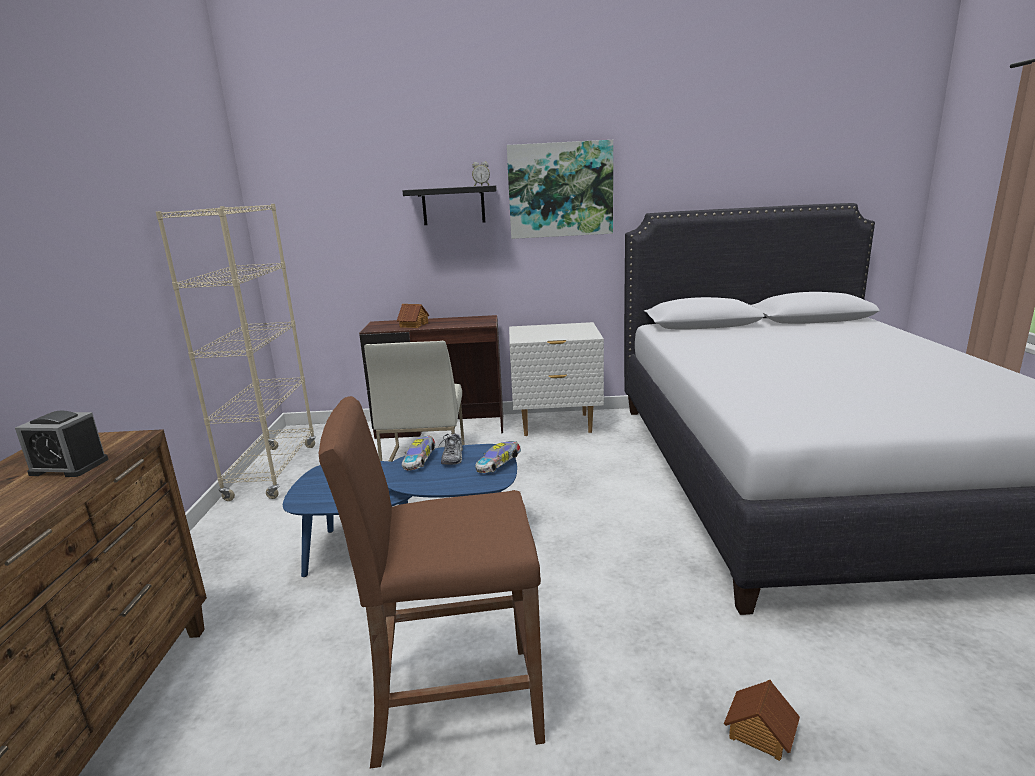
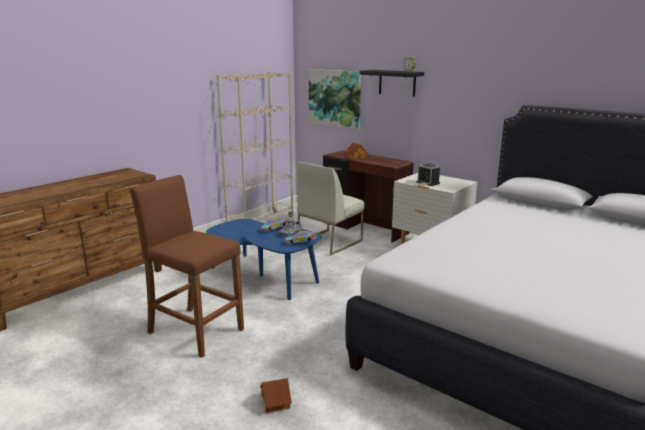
camera: 40 degrees right, 0 degrees up
(69, 467) = (113, 179): alarm clock -> alarm clock (428, 183)
(560, 190) = (466, 79): picture -> picture (335, 98)

